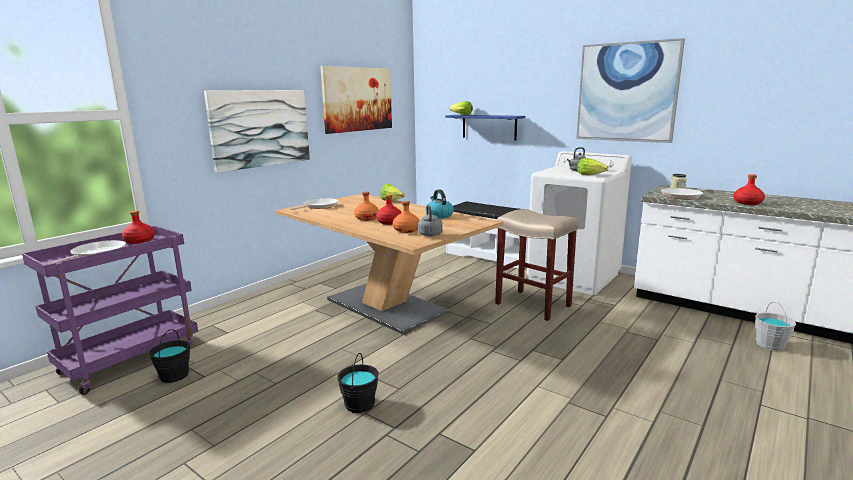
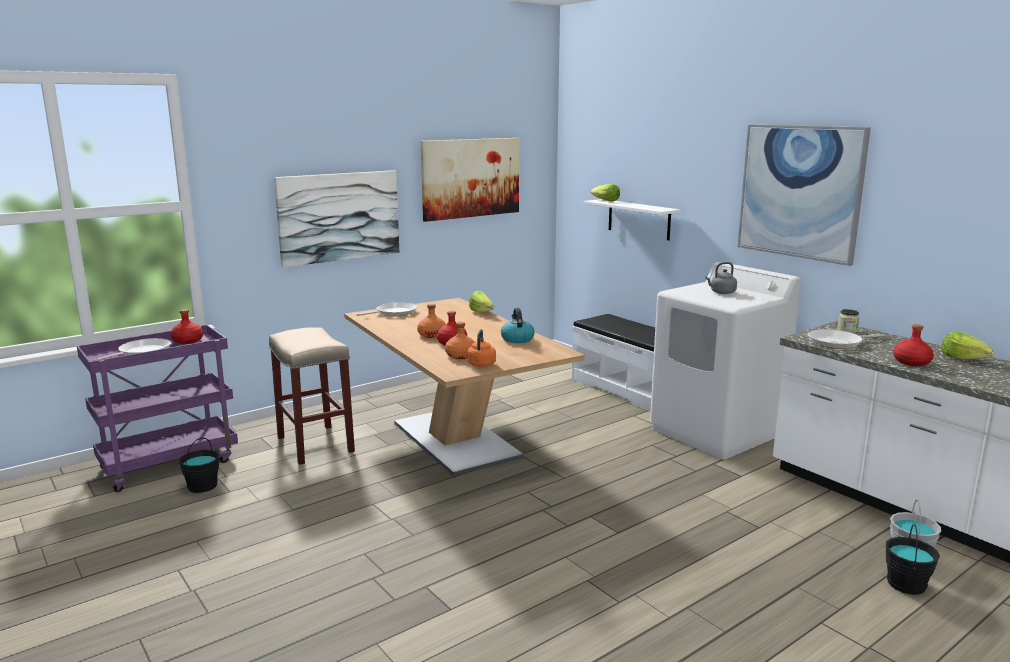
camera: 15 degrees right, 0 degrees up
(359, 404) = (363, 543): black bucket -> black bucket (905, 584)
(430, 235) = (481, 365): grey kettle -> orange kettle
(489, 127) = (638, 219): blue shelf -> white shelf
(532, 304) = (632, 461): beige stool -> beige stool (314, 444)
(591, 175) = (728, 302): lettuce -> lettuce (963, 359)

